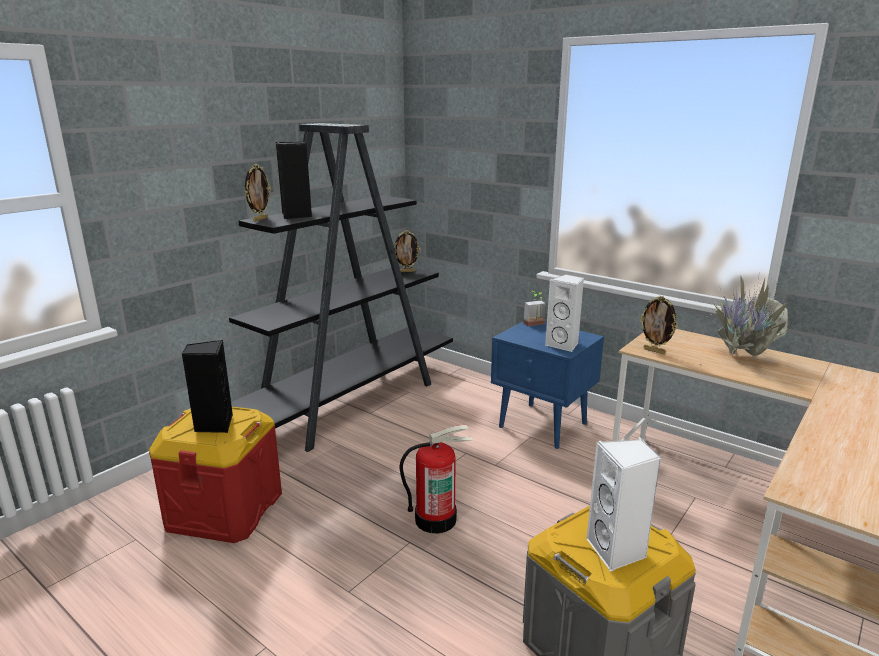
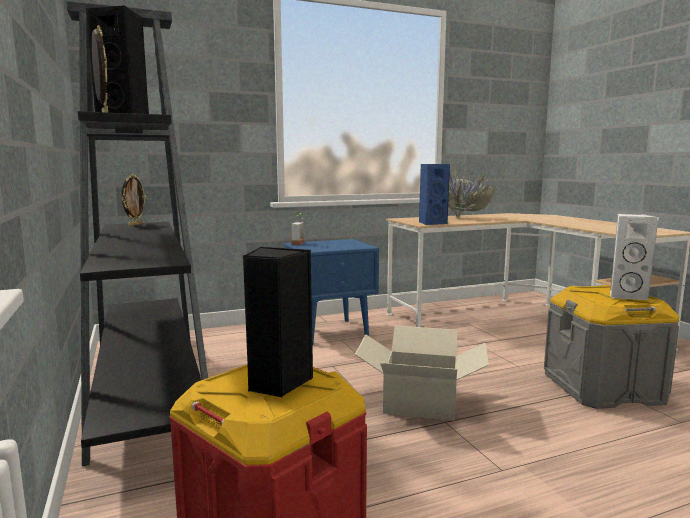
camera: 60 degrees left, 10 degrees down
(435, 519) = (420, 402): fire extinguisher -> cardboard box
(564, 345) = (352, 245): white speaker -> none
(655, 351) = (431, 223): picture frame -> blue speaker

